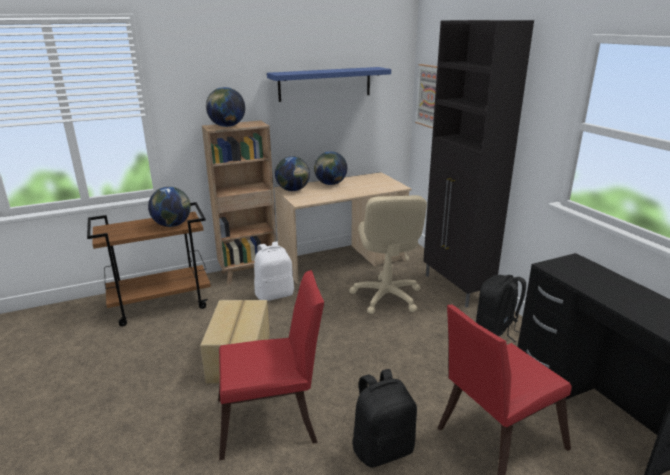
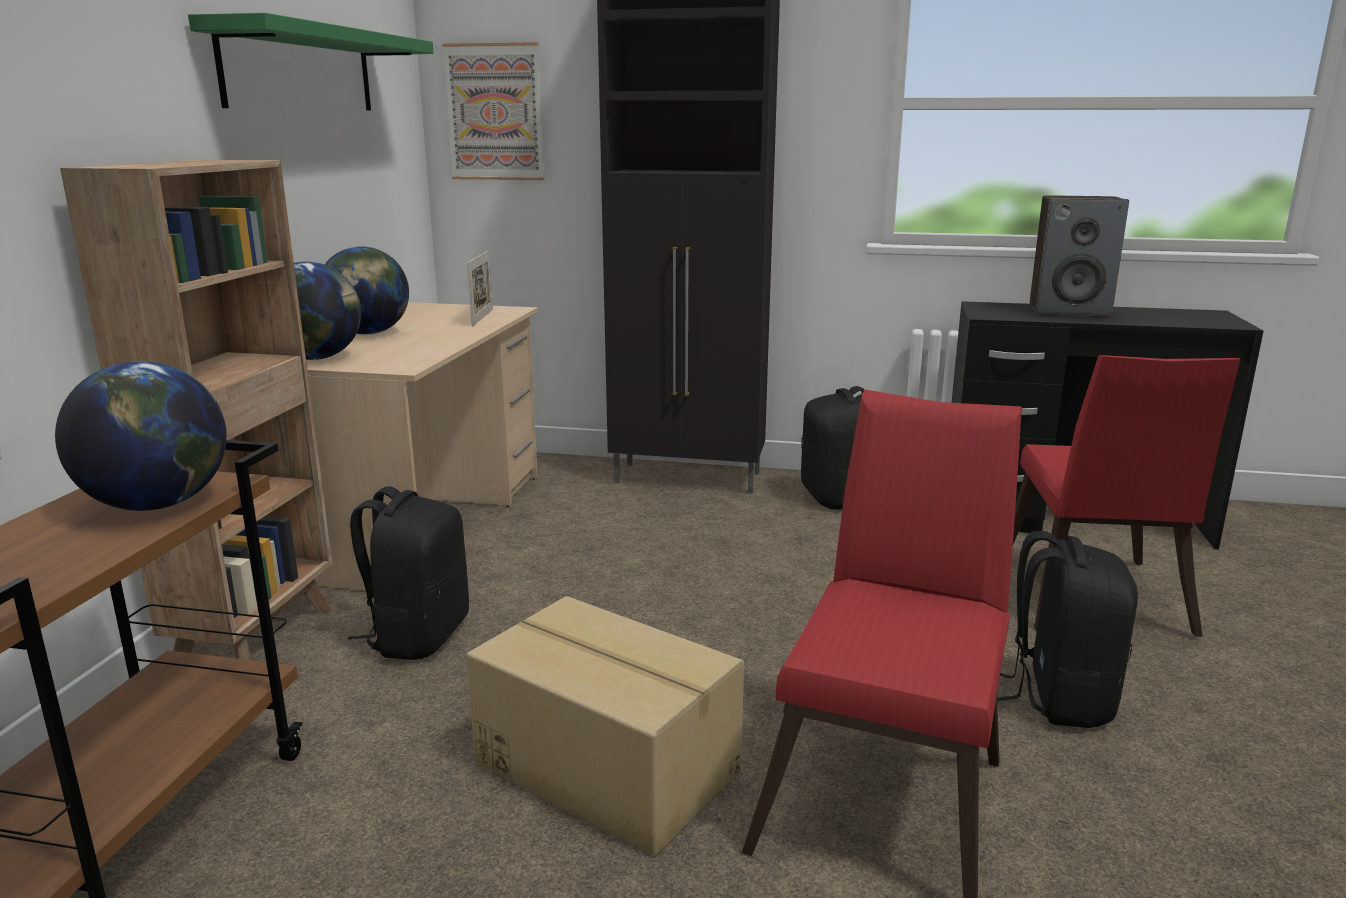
camera: 55 degrees left, 5 degrees down
(227, 126) = (167, 164): globe -> none
(275, 294) = (418, 636): white backpack -> black backpack
(325, 84) = (300, 70): blue shelf -> green shelf
(379, 188) = (482, 317): none -> picture frame
(386, 296) = (624, 534): beige office chair -> none
(612, 283) = (1069, 310): none -> speaker

